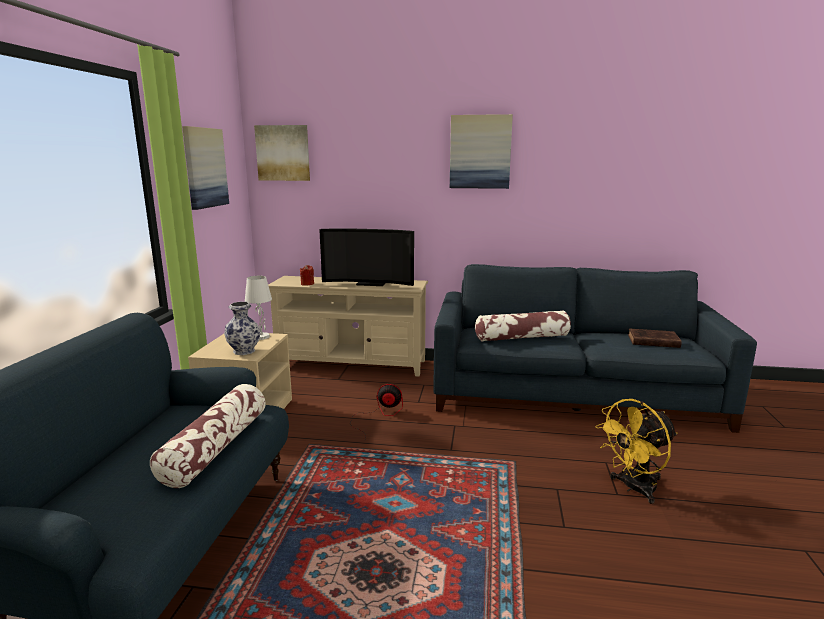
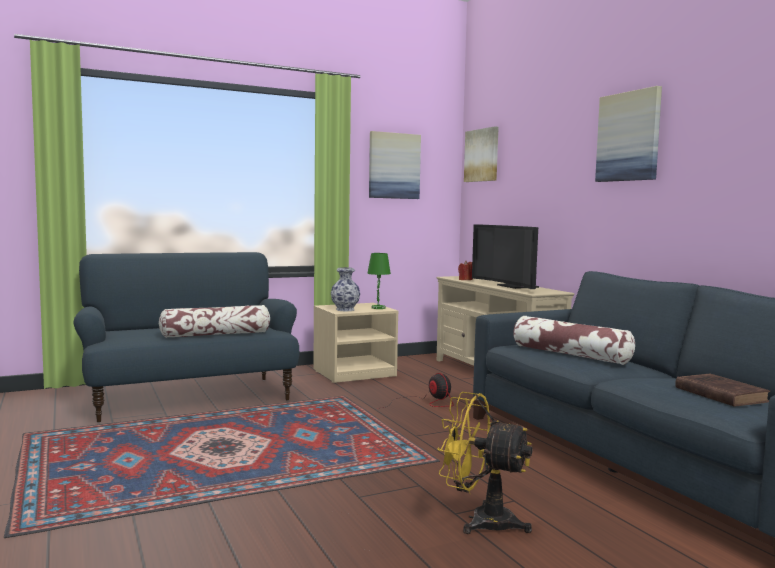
camera: 55 degrees right, 10 degrees down
(262, 337) = (378, 308): white table lamp -> green table lamp

